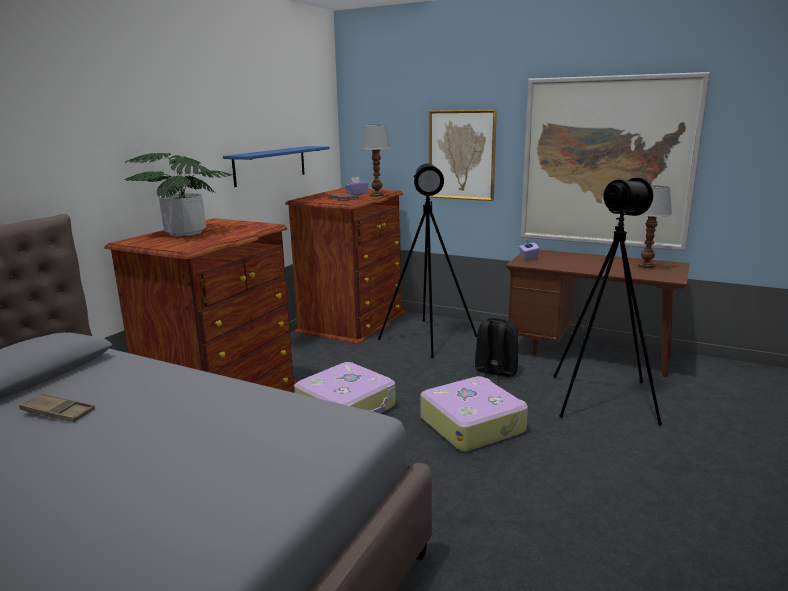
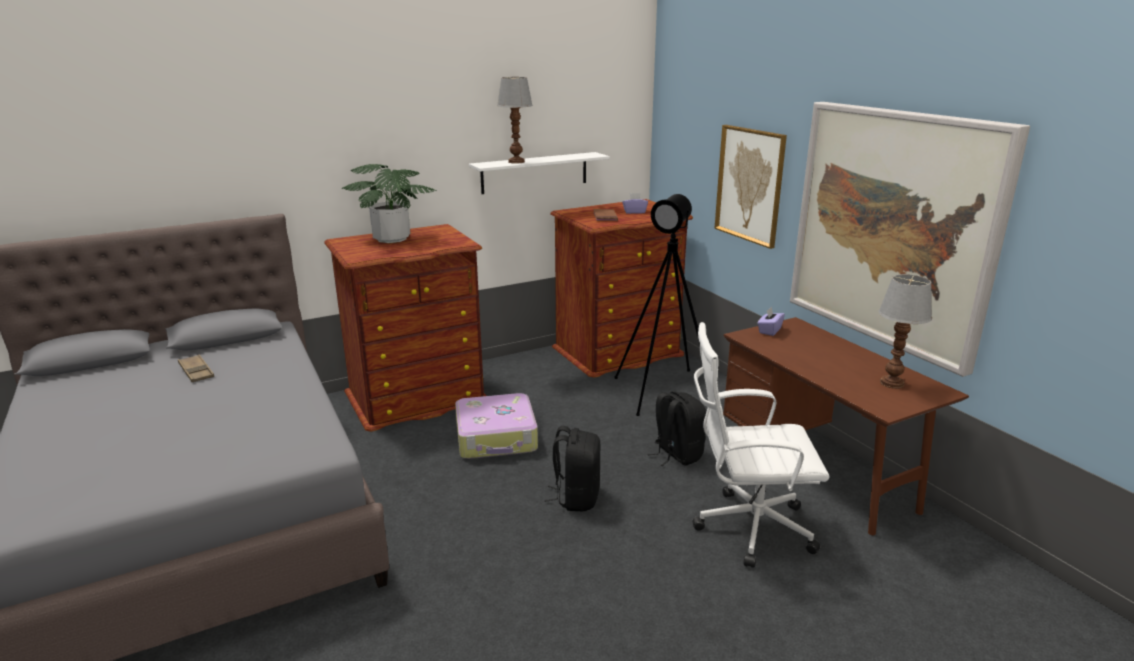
camera: 35 degrees right, 5 degrees up
(270, 165) = (534, 173): blue shelf -> white shelf
(376, 195) = (646, 219): table lamp -> table lamp (516, 161)
(472, 424) = (576, 497): suitcase -> black backpack
(603, 399) = (748, 528): black floor lamp -> white office chair

